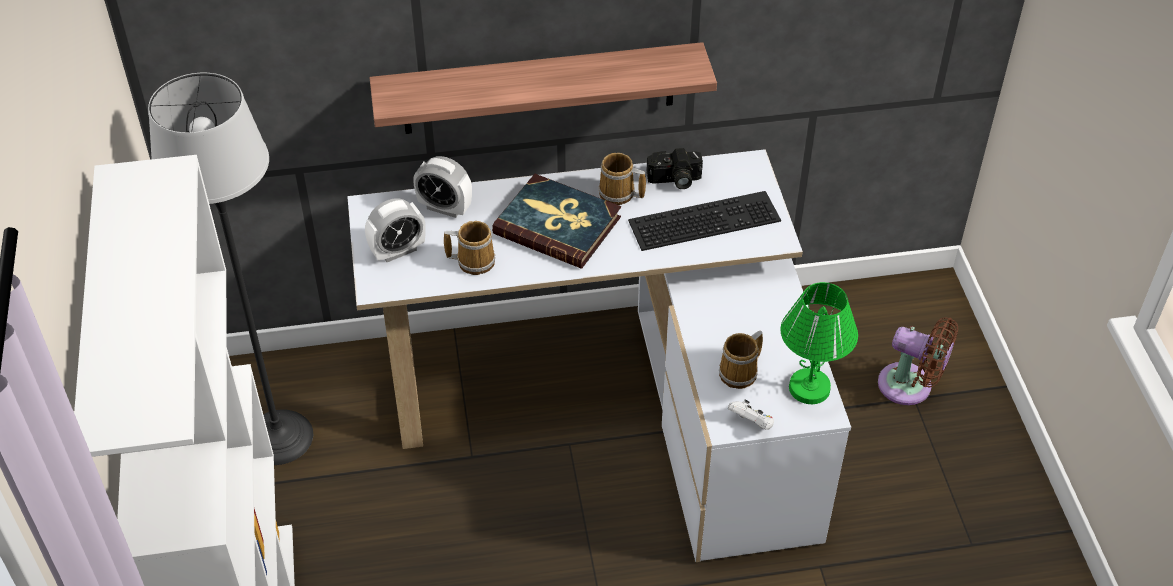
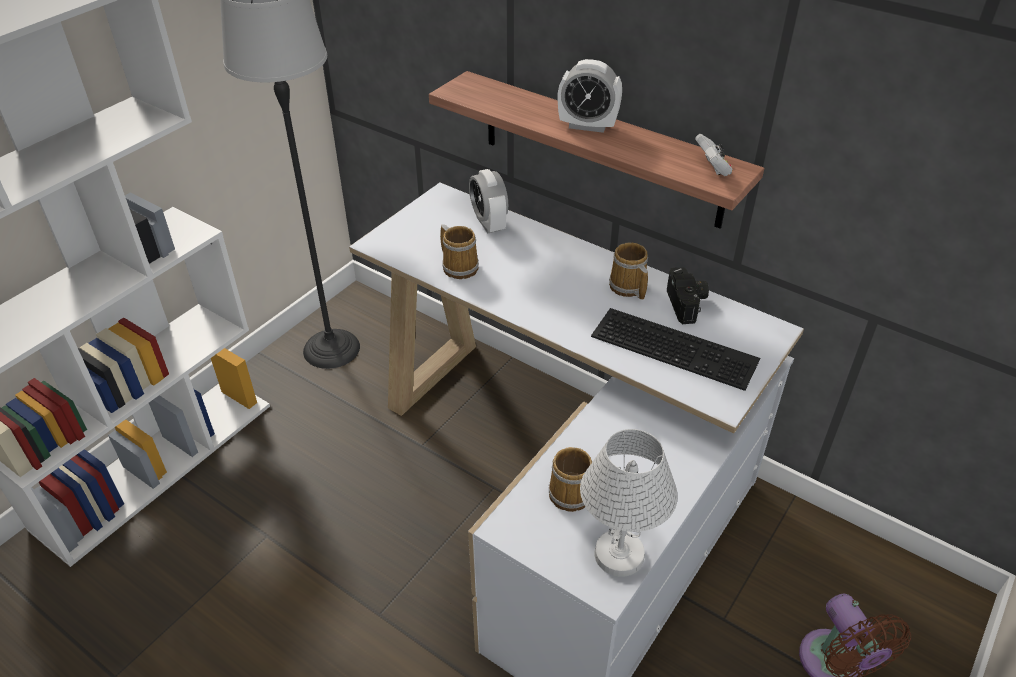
camera: 45 degrees right, 5 degrees down
(398, 251) = (421, 231): alarm clock -> alarm clock (587, 126)
(557, 225) = (551, 280): book -> none
(674, 180) = (688, 304): camera -> camera turned 135 degrees counterclockwise
(751, 423) = (529, 543): white game controller -> white game controller (712, 168)
(809, 388) = (618, 554): green table lamp -> white table lamp

